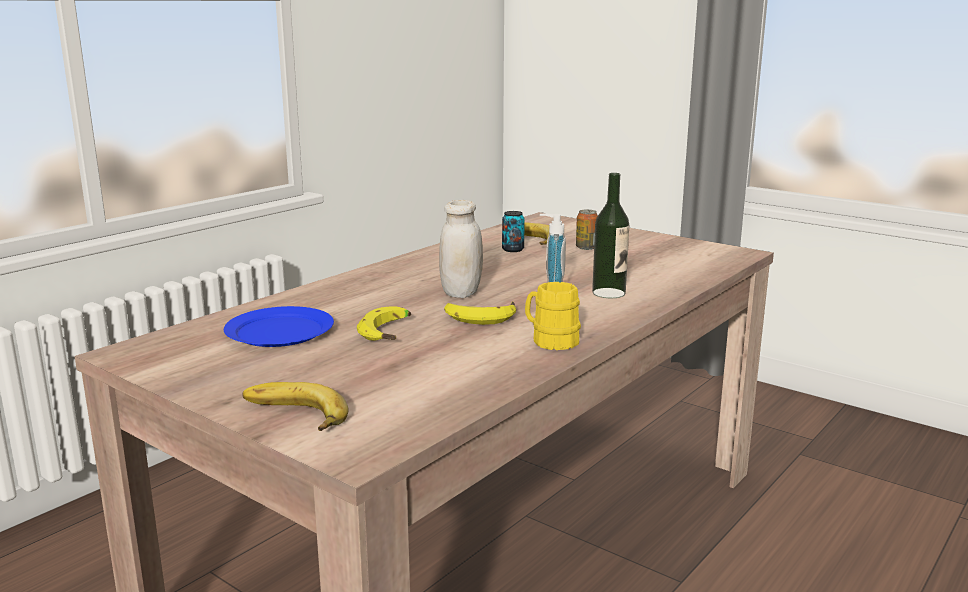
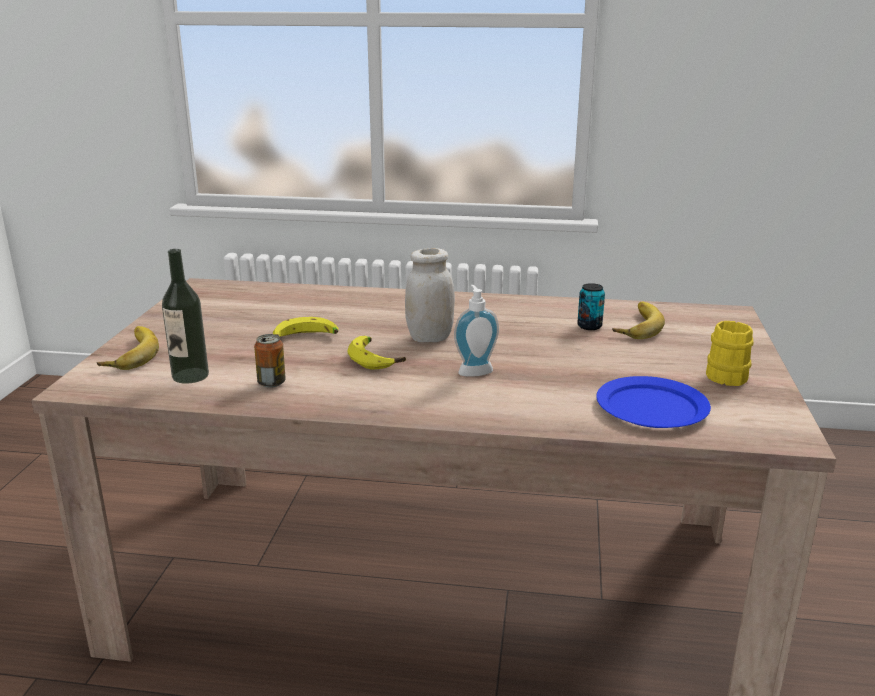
camera: 60 degrees right, 5 degrees up
(280, 331) = (276, 309): blue plate -> blue plate (652, 407)
(550, 340) = (345, 397): yellow mug -> yellow mug (725, 374)
(586, 247) = (653, 353): can -> can (271, 383)
(608, 293) = (512, 394): bottle -> bottle (190, 376)

